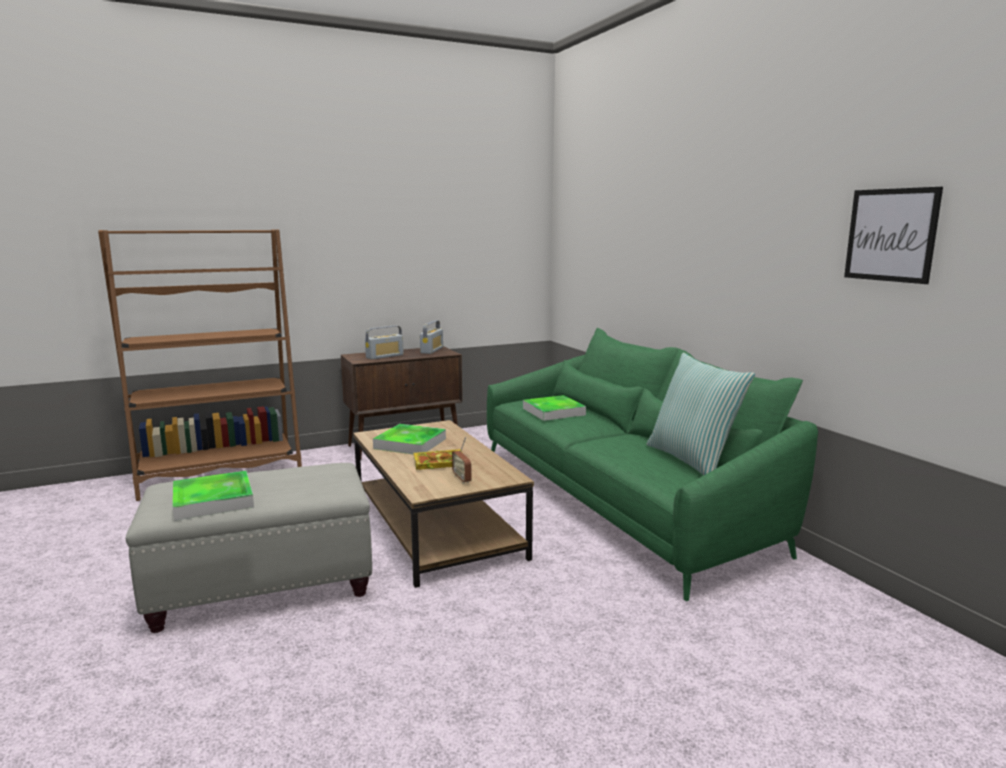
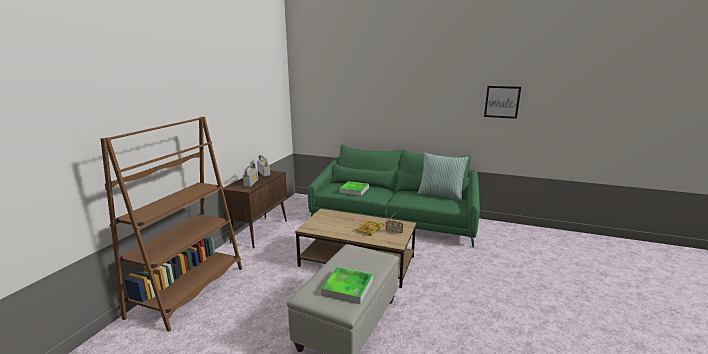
camera: 45 degrees left, 5 degrees up
(410, 443) = (335, 226): tray -> none

